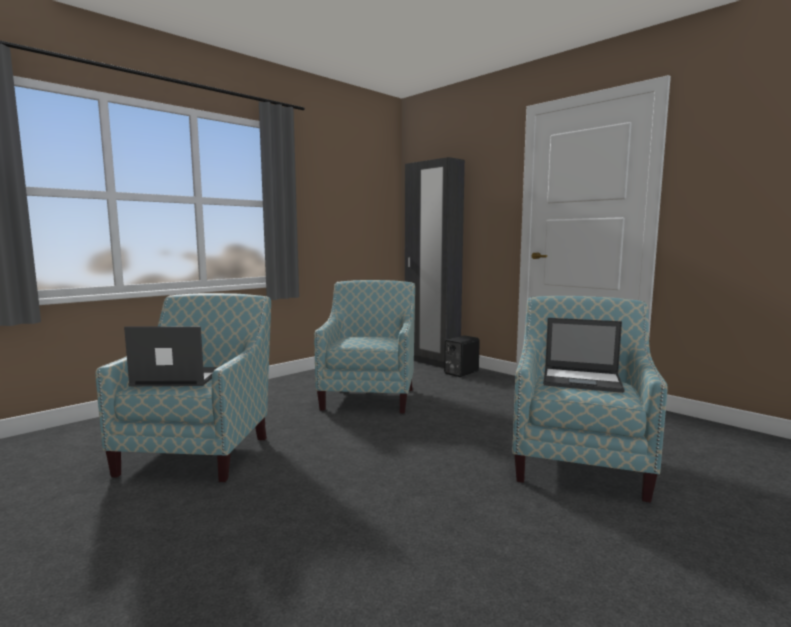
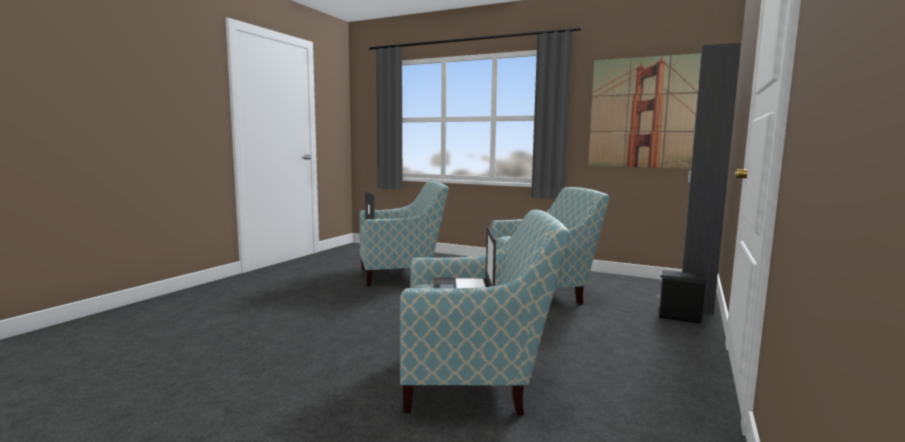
camera: 70 degrees right, 0 degrees up
(352, 205) = (646, 113): none -> picture

